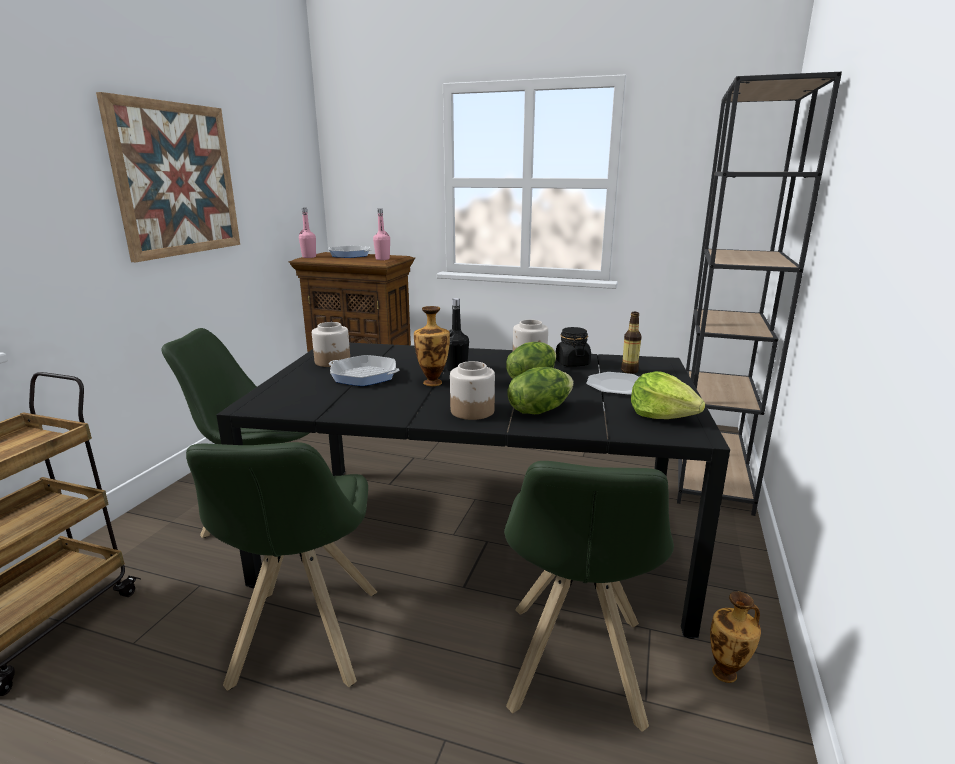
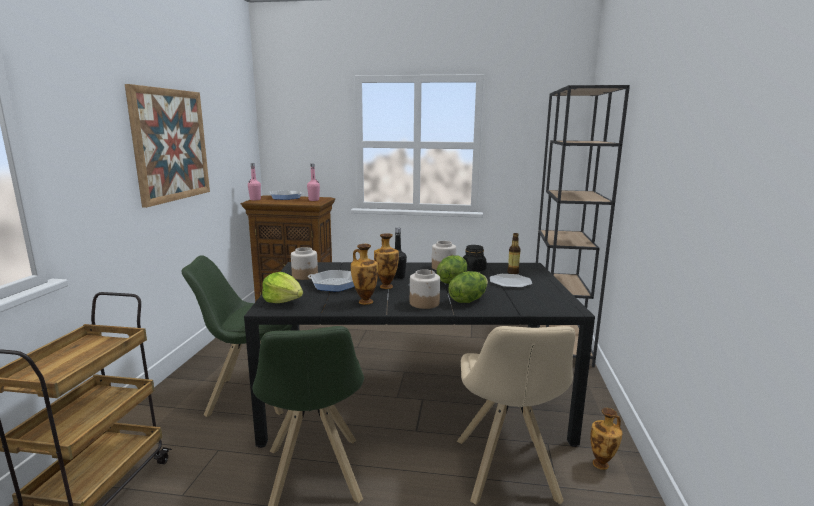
camera: 10 degrees left, 5 degrees down
(389, 403) = (365, 301): none -> vase
(575, 664) = (506, 470): green chair -> beige chair
(662, 415) = (546, 299): lettuce -> lettuce (283, 301)

